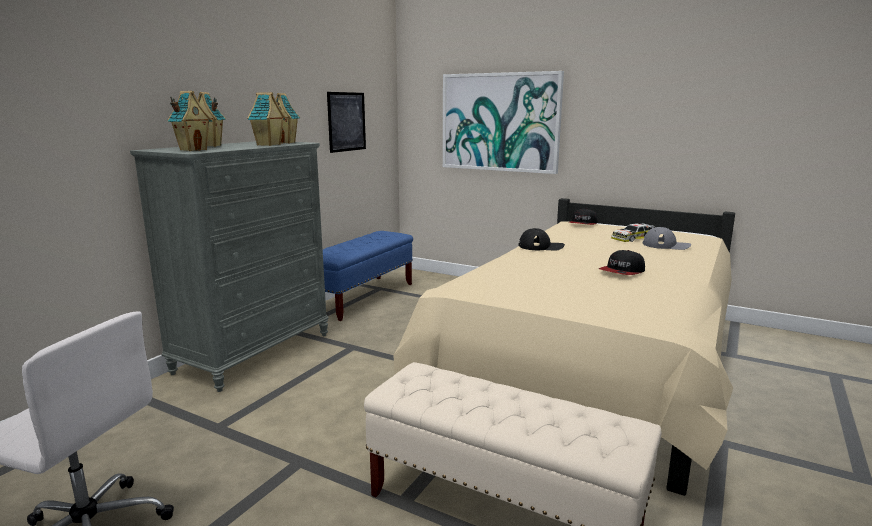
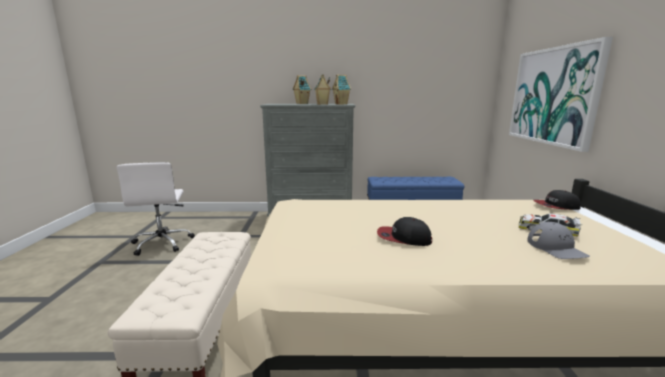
camera: 60 degrees right, 0 degrees up
(193, 150) = (277, 104): toy house -> none
(346, 121) = (430, 94): picture -> none
(541, 246) = (432, 204): black cap -> none

